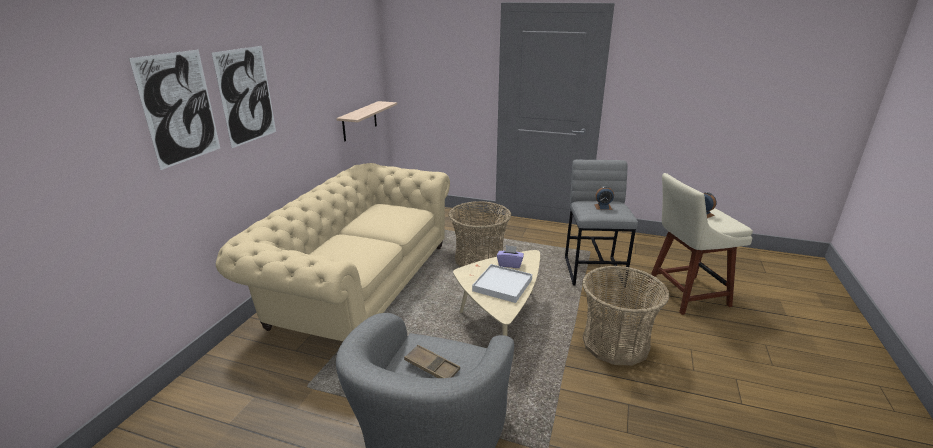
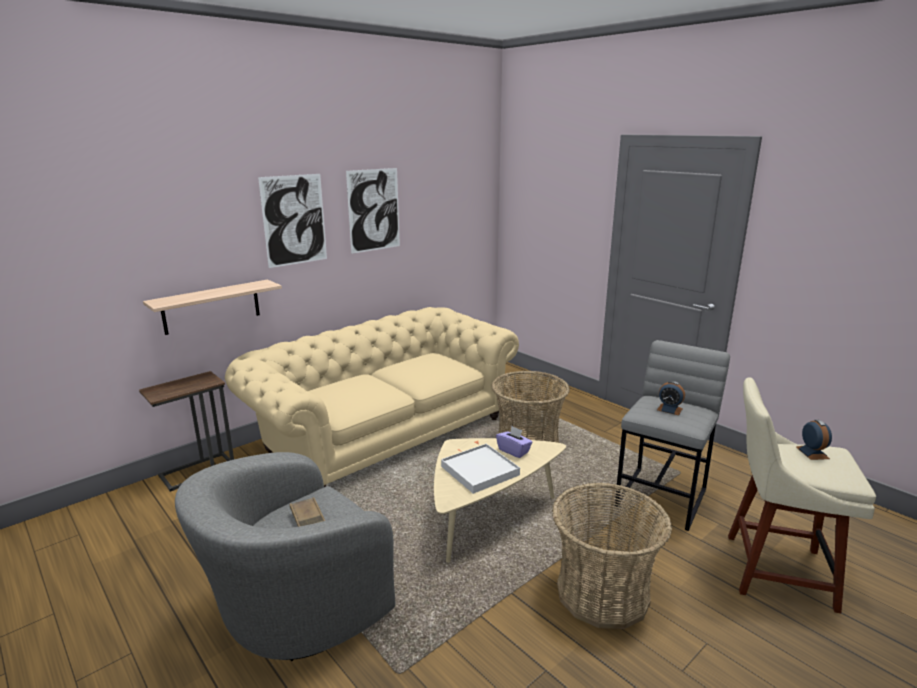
camera: 30 degrees right, 5 degrees down
(179, 108) = (214, 224): picture -> picture (374, 210)
(208, 370) = (198, 471): none -> brown side table
(359, 121) = (450, 261): shelf -> shelf (211, 307)

